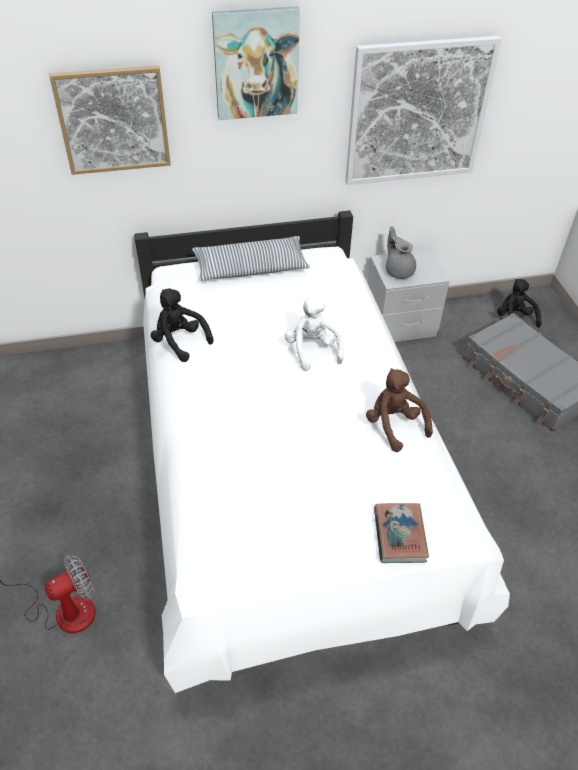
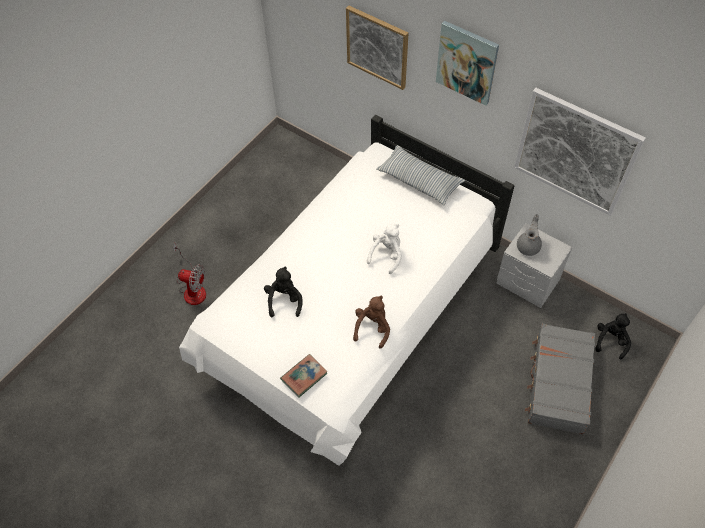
camera: 50 degrees right, 10 degrees up
(179, 341) = (331, 197): black plush toy -> black plush toy (284, 300)

